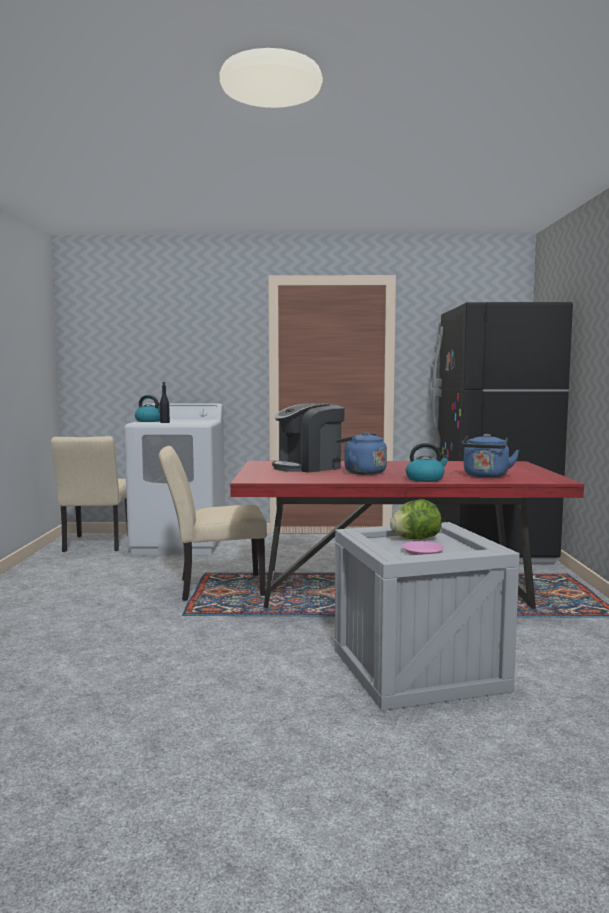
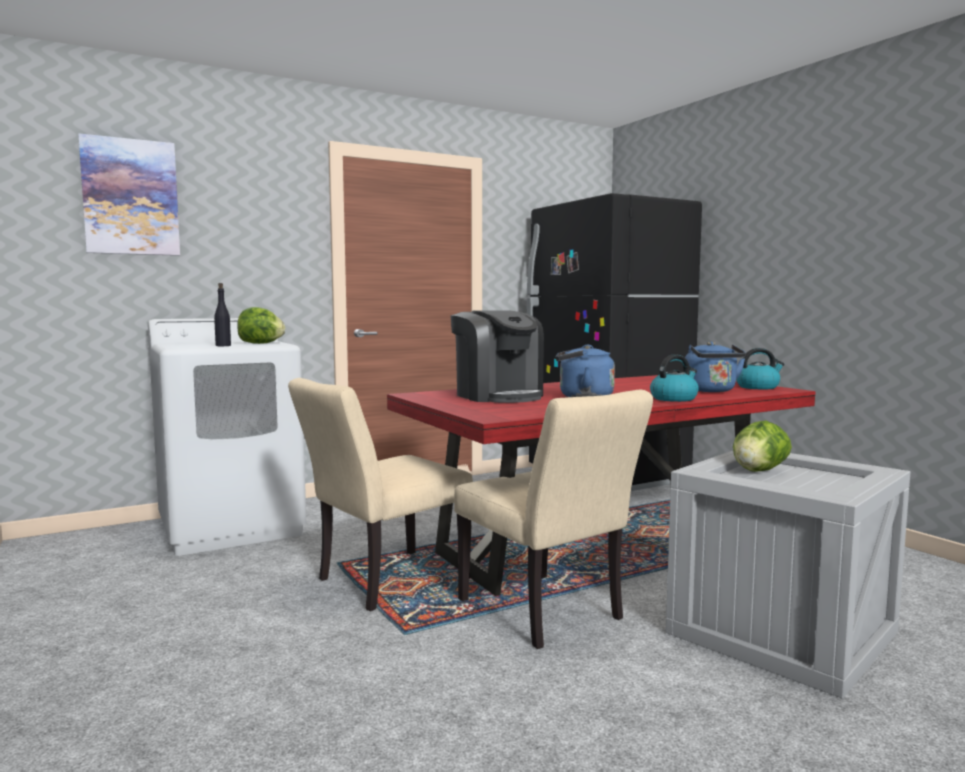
camera: 30 degrees left, 0 degrees up
(95, 545) = (91, 551): beige chair -> beige chair (547, 614)
(138, 326) = (130, 197): none -> picture
(149, 421) = (186, 345): kettle -> kettle (758, 387)
(194, 421) = (260, 343): none -> lettuce
(308, 467) = (498, 396): coffee machine -> coffee machine turned 60 degrees counterclockwise
(423, 552) = (813, 485): pink plate -> none

